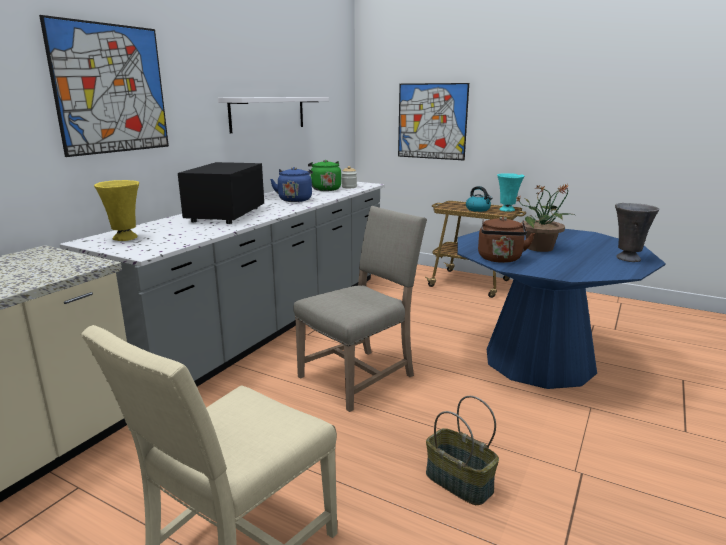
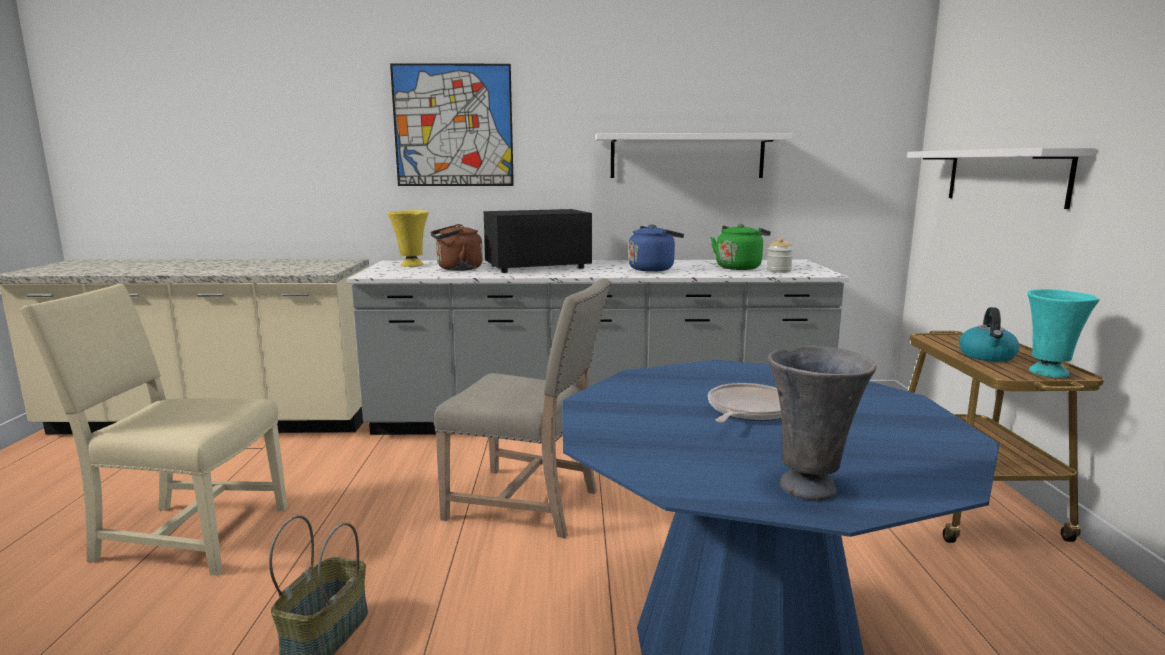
camera: 60 degrees right, 5 degrees down
(432, 121) = (1005, 176): picture -> white shelf
(500, 259) = (625, 394): brown kettle -> brown kettle (457, 269)
(540, 248) = (747, 411): potted plant -> frying pan

